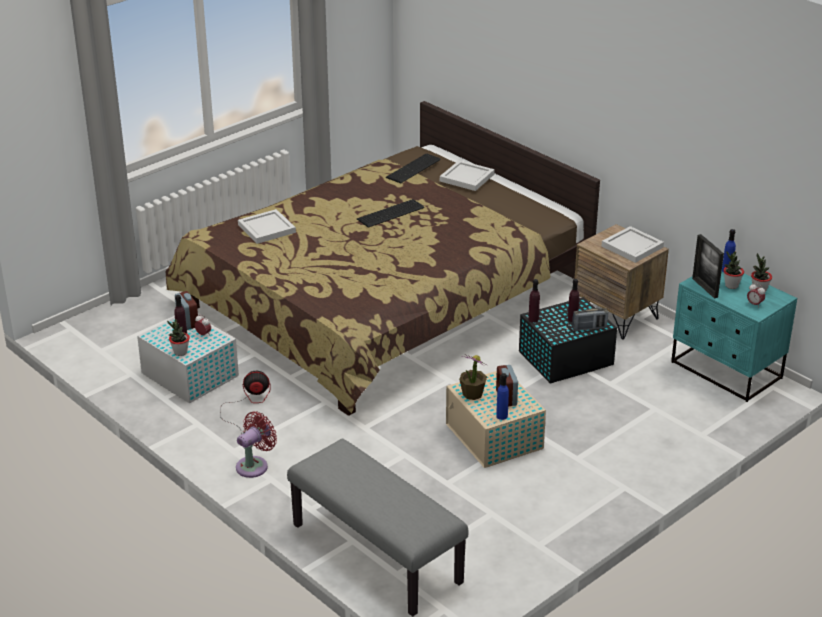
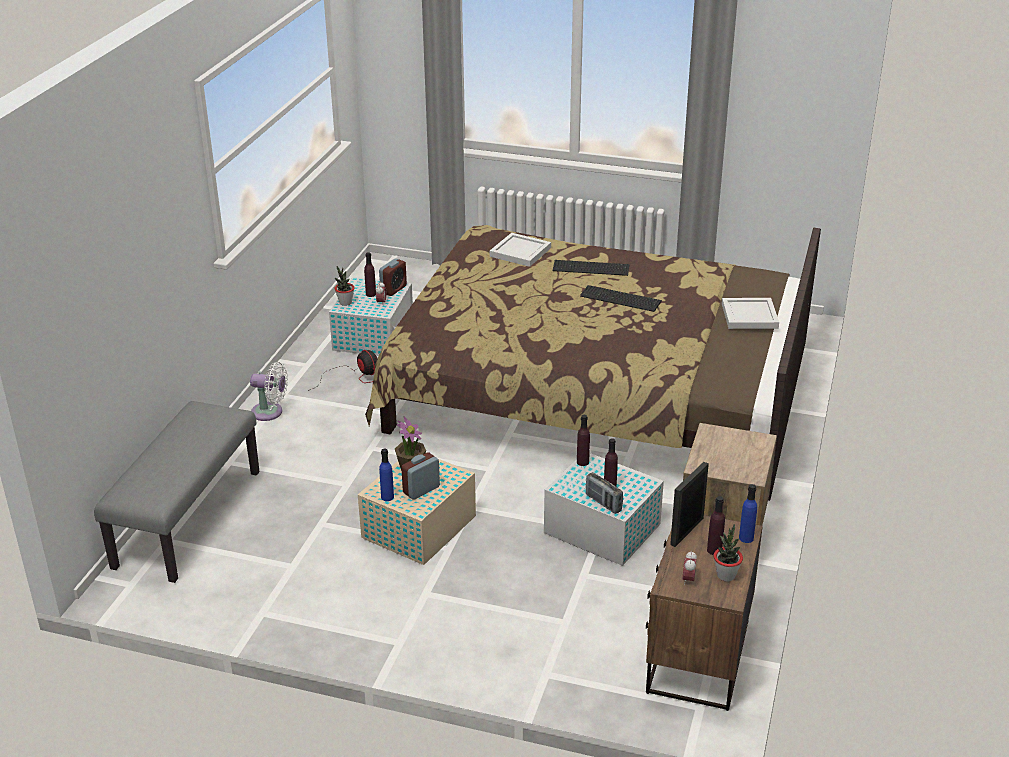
camera: 60 degrees right, 0 degrees up
(254, 465) = (270, 412): red fan -> white fan
(414, 168) = (727, 283): keyboard -> keyboard (591, 268)
(564, 358) = (601, 528): black storage box -> white storage box
(633, 246) = (738, 460): white tray -> none
(726, 371) = (696, 657): turquoise nightstand -> brown nightstand
(731, 285) = (714, 550): potted plant -> purple bottle

